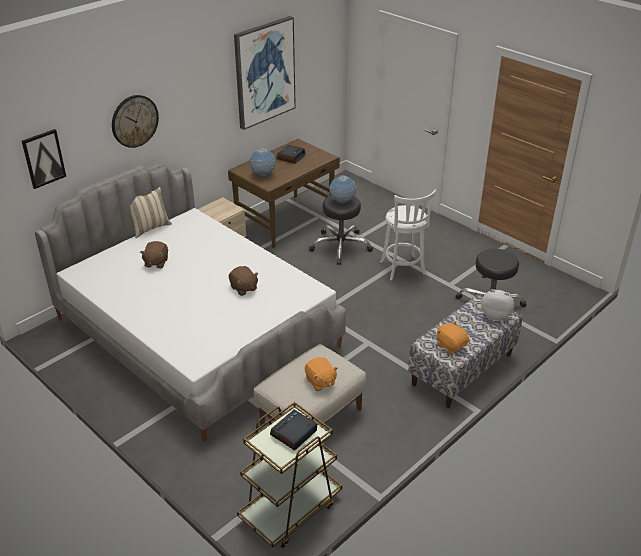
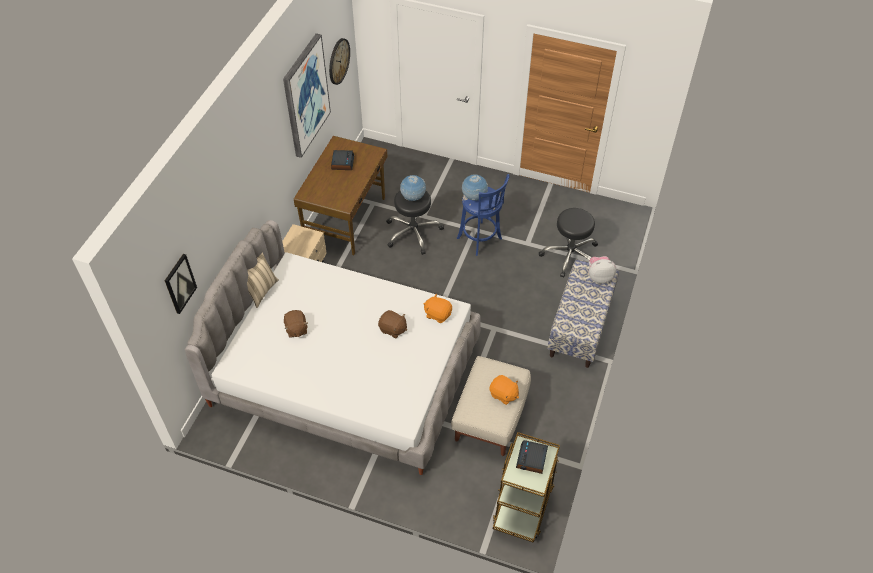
camera: 25 degrees left, 15 degrees up
(134, 121) = (231, 205): wall clock -> wall clock (338, 61)
(263, 175) = (331, 194): globe -> globe (474, 197)
(403, 269) = (481, 240): white stool -> blue stool
(450, 345) = (581, 321): orange plush toy -> orange plush toy (438, 314)

